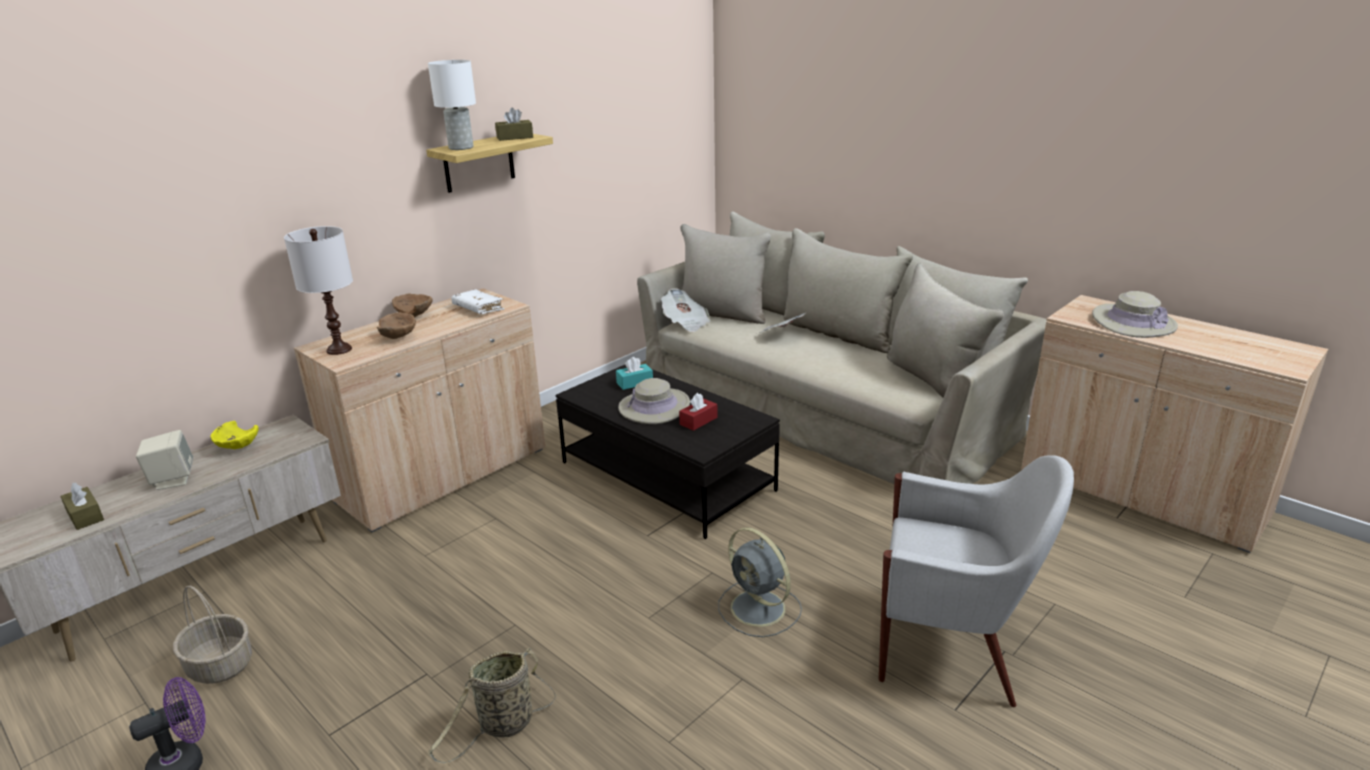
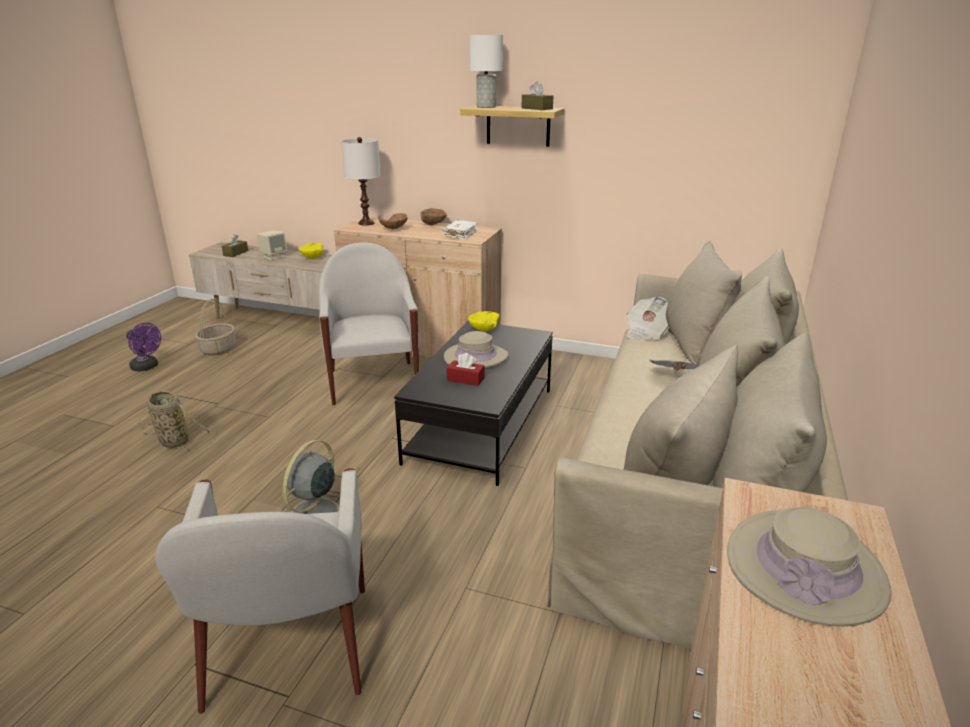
camera: 65 degrees right, 0 degrees up
(504, 527) = (374, 382): none -> white armchair
(591, 391) = (483, 330): none -> yellow bowl
(634, 383) = (512, 341): turquoise tissue box -> none

